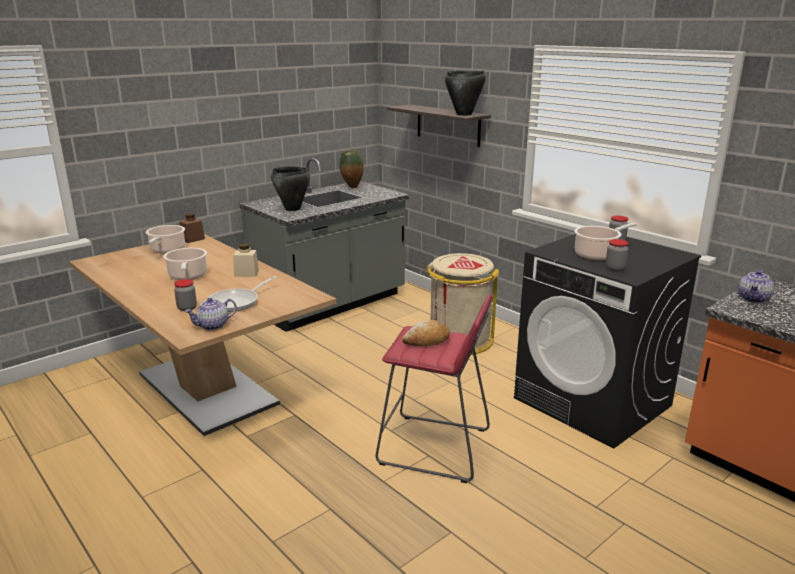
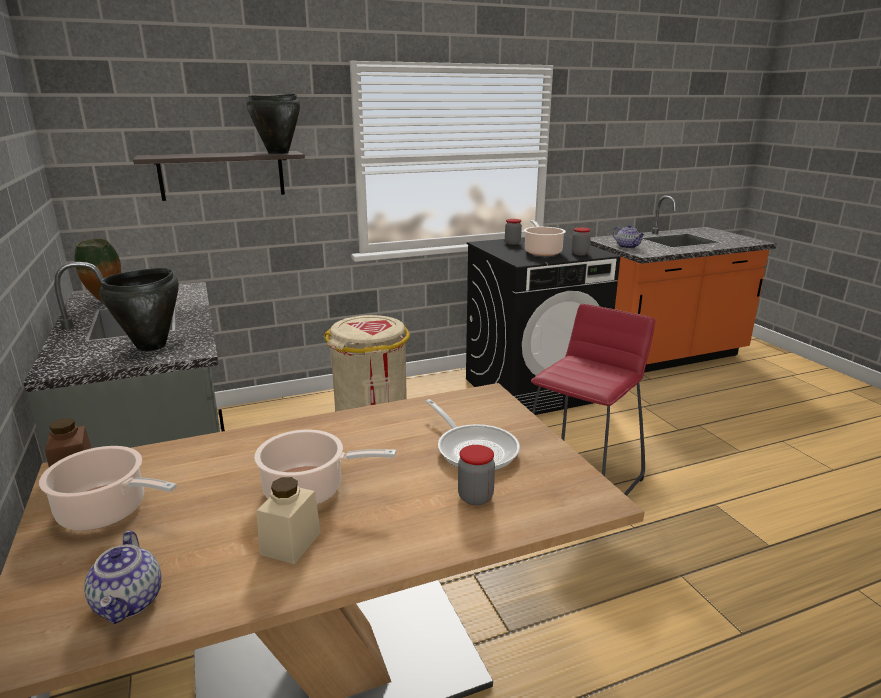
camera: 70 degrees left, 0 degrees up
(213, 326) = (562, 476): teapot -> teapot (129, 602)
(246, 273) = (349, 433): beige jar -> beige jar (291, 543)
(427, 340) = (583, 372): bread -> none

